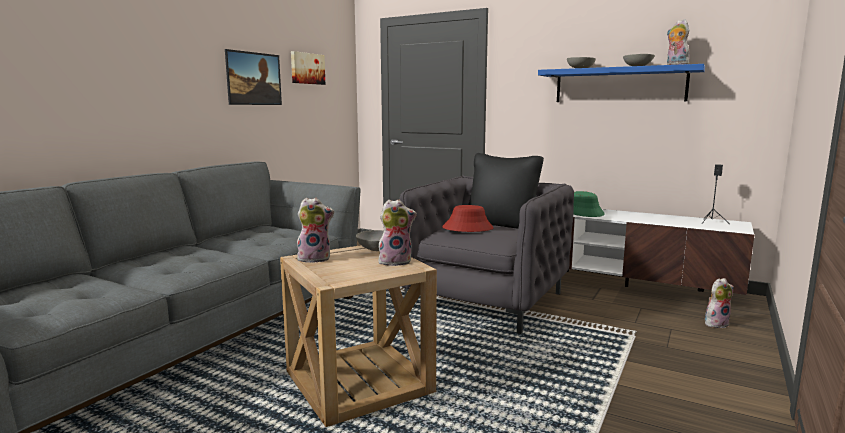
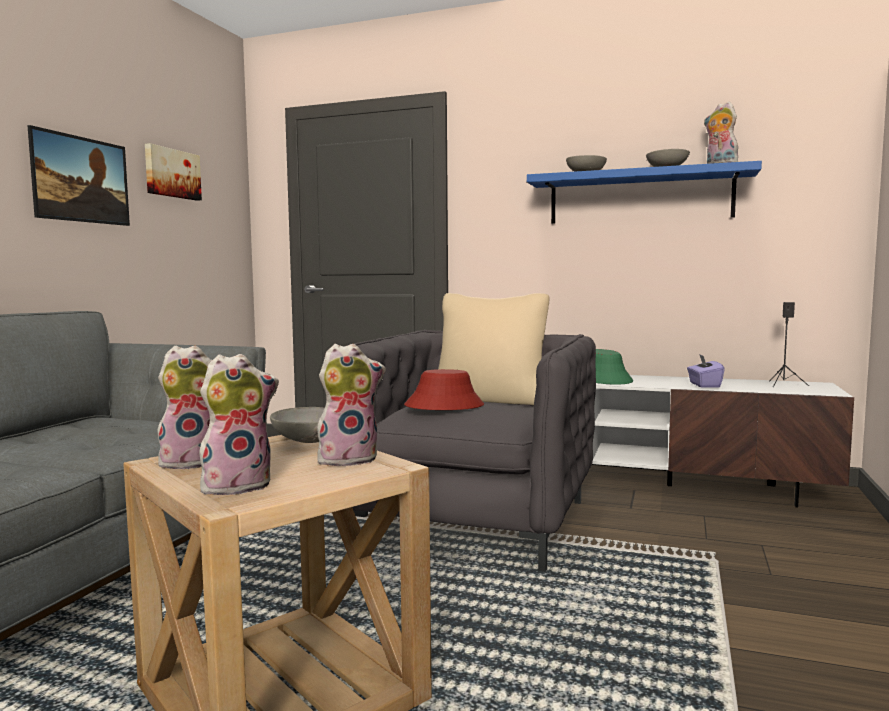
camera: 10 degrees left, 5 degrees down
(501, 224) = (490, 399): black pillow -> beige pillow
(652, 220) = (704, 385): none -> purple tissue box
(716, 323) = (818, 531): plush toy -> plush toy (238, 485)

